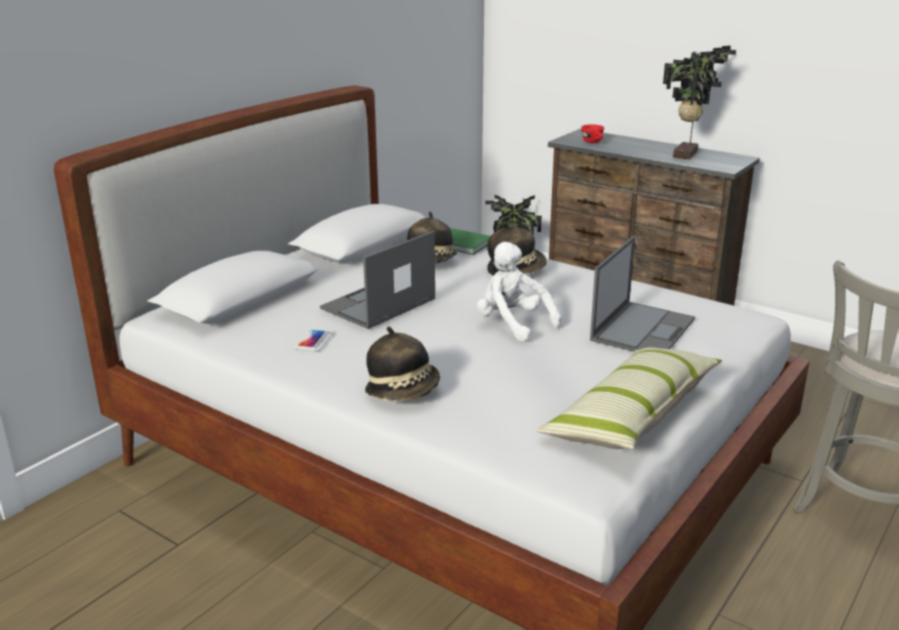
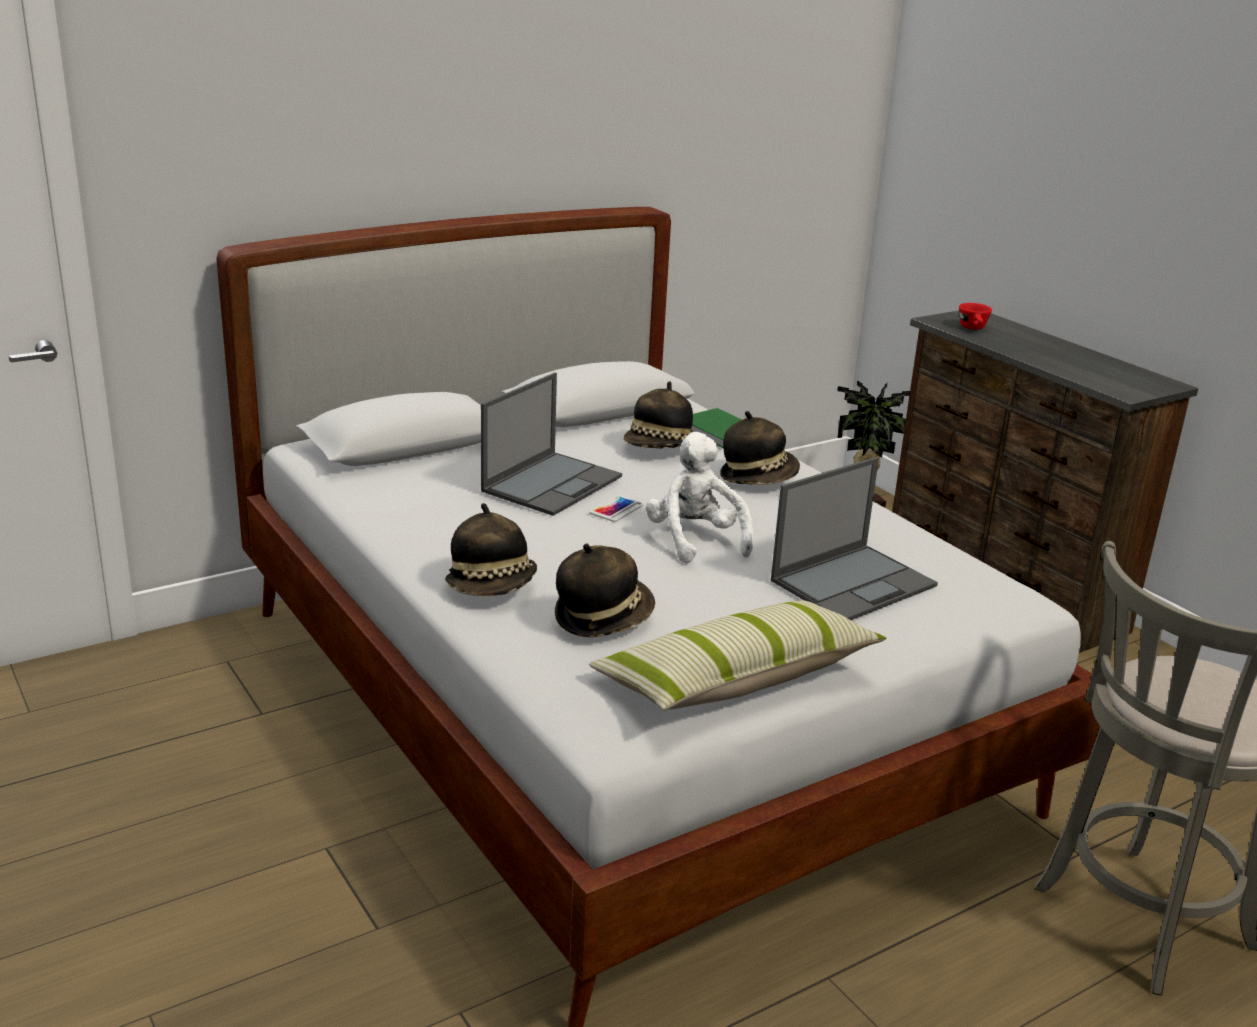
camera: 20 degrees right, 0 degrees up
(314, 340) = (446, 508): phone -> phone (616, 509)
(377, 304) = (552, 483): laptop -> laptop turned 150 degrees clockwise
(506, 394) = (603, 617): none -> hat
(688, 154) = (1091, 367): potted plant -> none

